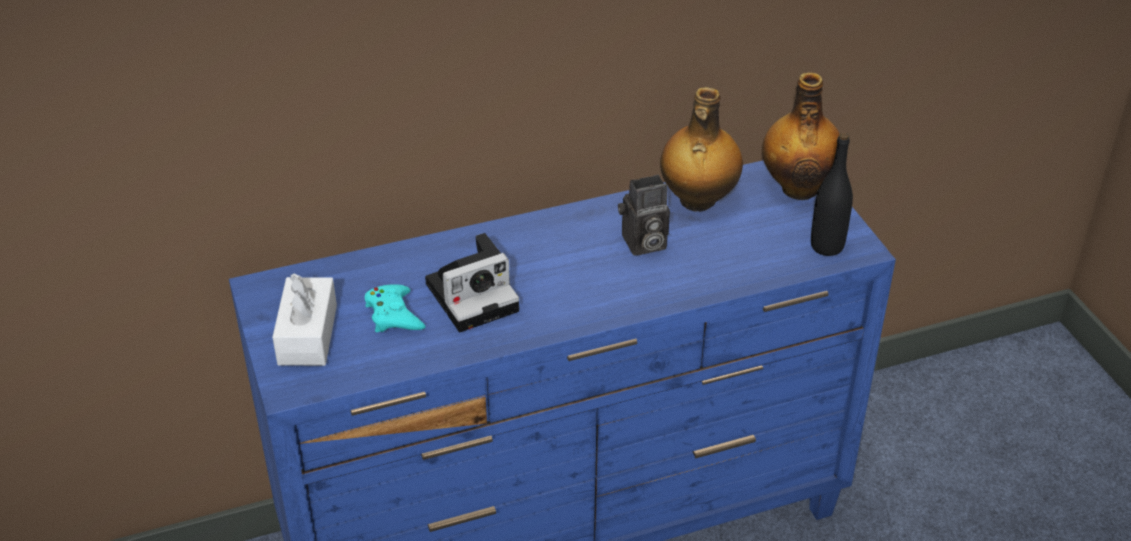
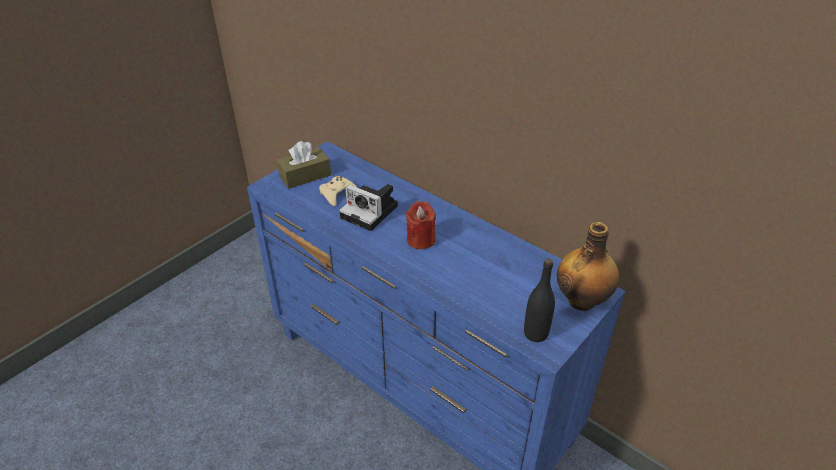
camera: 60 degrees right, 0 degrees up
(307, 335) = (305, 176): white tissue box -> brown tissue box
(394, 315) = (337, 194): turquoise game controller -> beige game controller
(580, 271) = (420, 240): none -> red candle
(643, 244) = (464, 254): camera -> none
(697, 201) = (524, 261): bottle -> none

